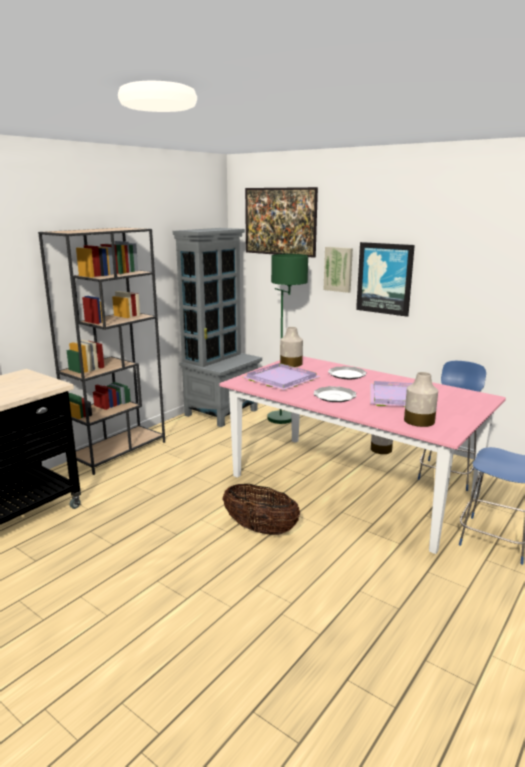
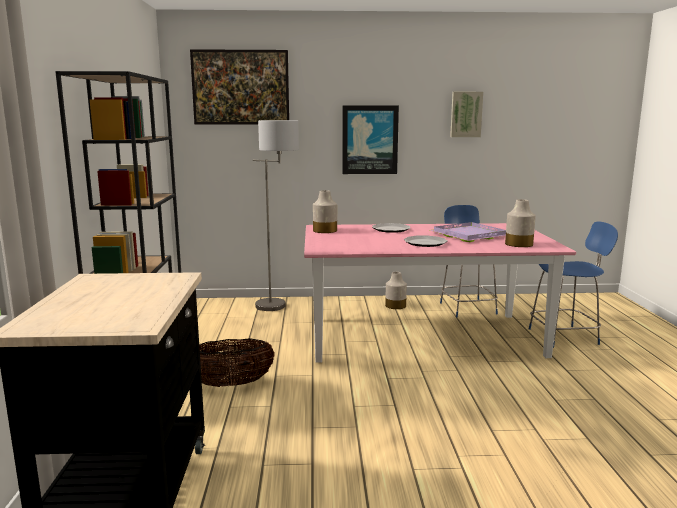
camera: 40 degrees left, 5 degrees down
(222, 413) = (201, 316): grey cabinet -> none
(260, 529) = (417, 392): basket -> basket (231, 384)
(279, 379) = (349, 241): purple tray -> none
(285, 421) = (278, 307): green floor lamp -> grey floor lamp
(338, 269) = (318, 134): picture -> picture (466, 114)

